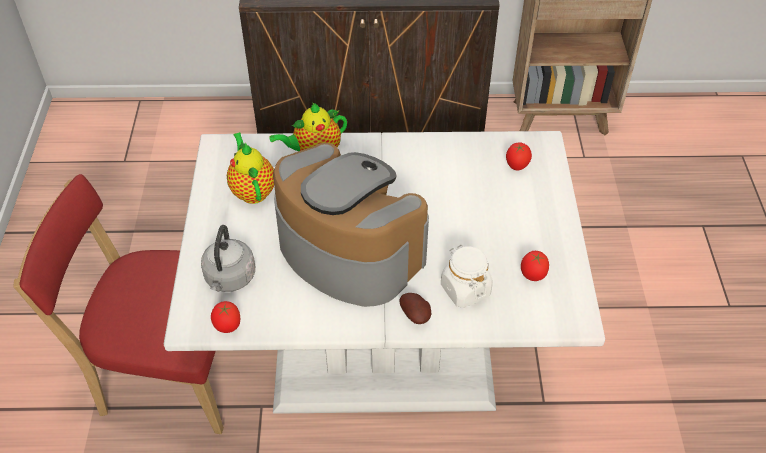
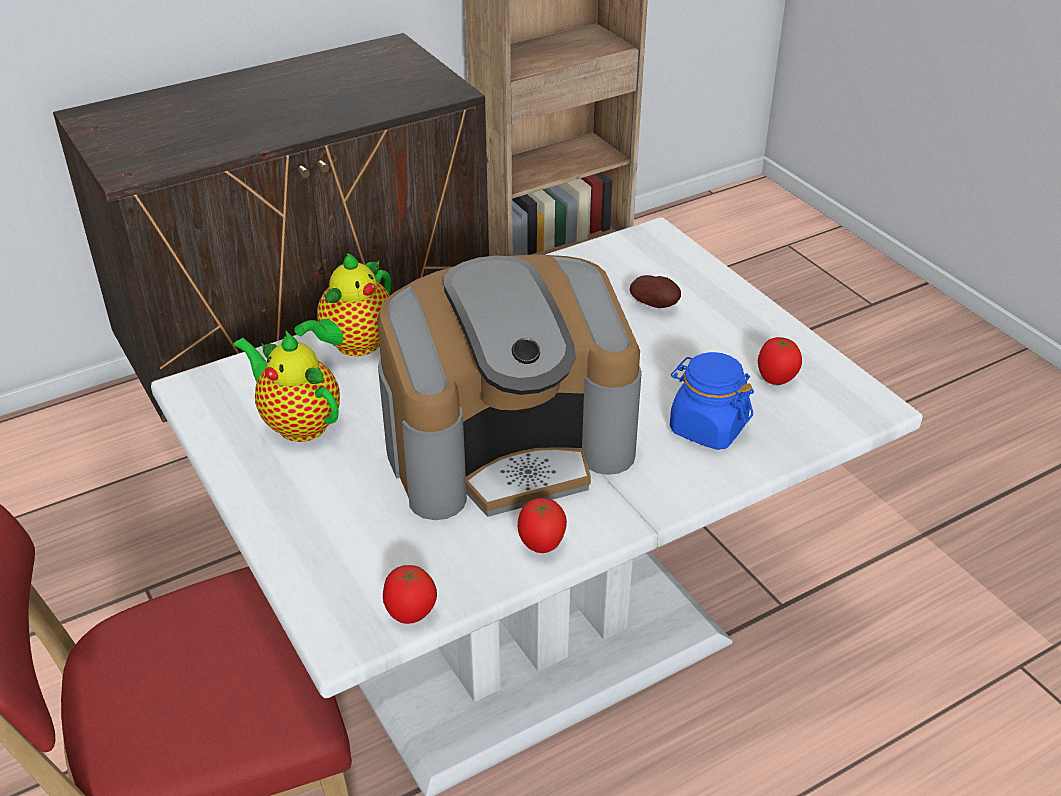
camera: 30 degrees left, 10 degrees down
(229, 279) = (358, 549): grey kettle -> none
(348, 251) = (508, 445): coffee machine -> coffee machine turned 150 degrees clockwise
(416, 315) = (673, 484): potato -> potato (656, 305)
(465, 289) = (707, 428): white jar -> blue jar
(516, 166) = (644, 270): tomato -> tomato (541, 546)

